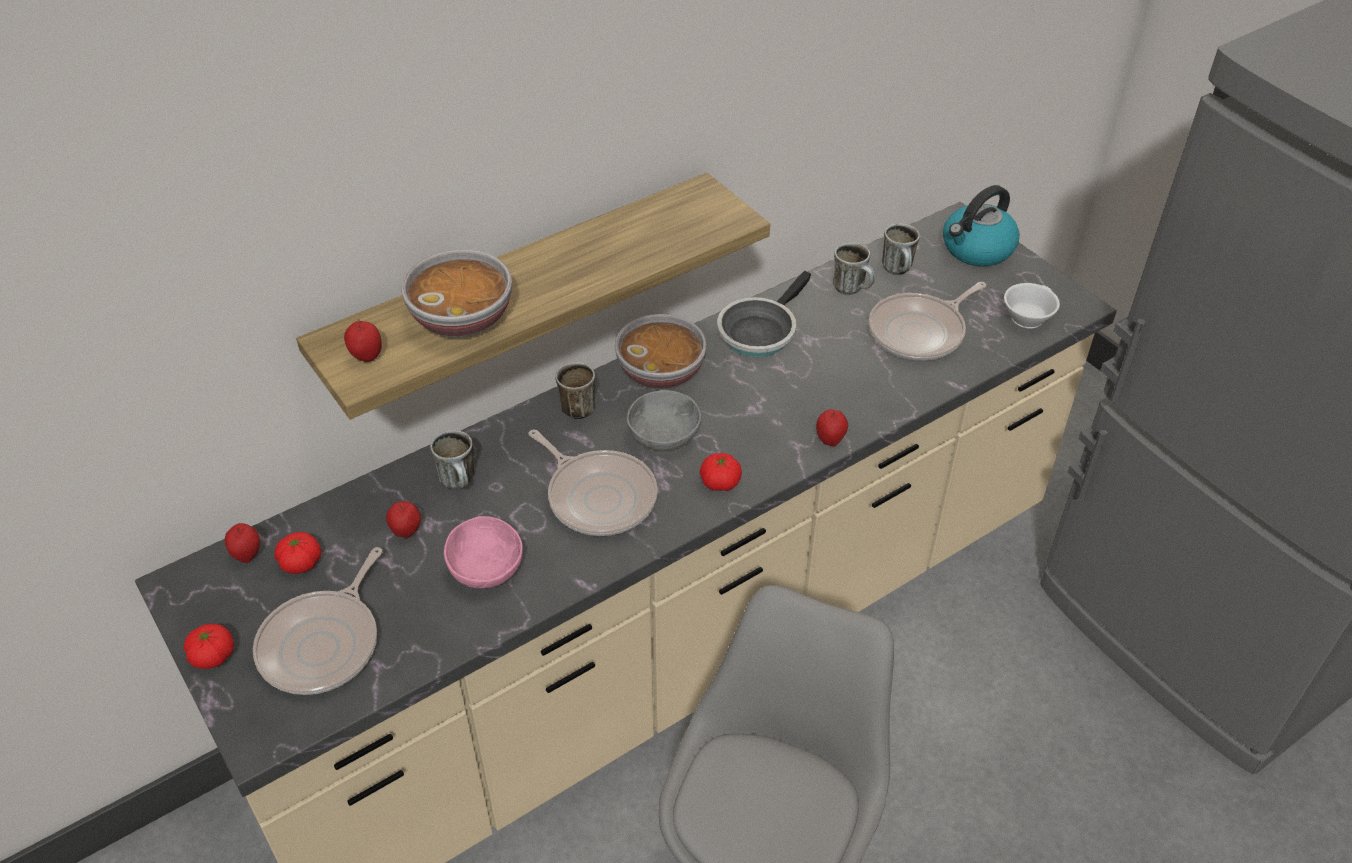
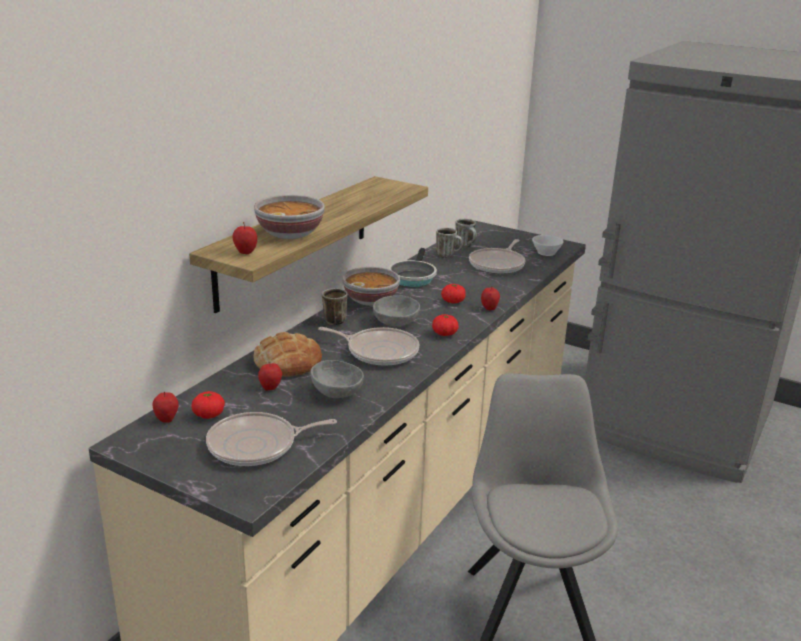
camera: 25 degrees left, 20 degrees down
(213, 656) = (181, 468): tomato -> tomato (453, 301)
(324, 643) = (257, 445): frying pan -> frying pan turned 75 degrees clockwise
(461, 483) = (287, 362): mug -> bread
(488, 568) = (337, 392): pink bowl -> grey bowl
(977, 249) = (498, 234): kettle -> none

